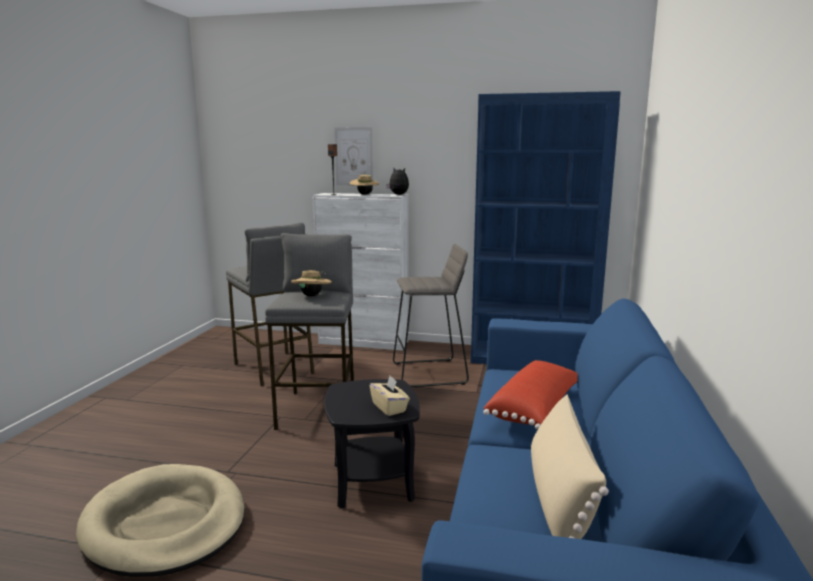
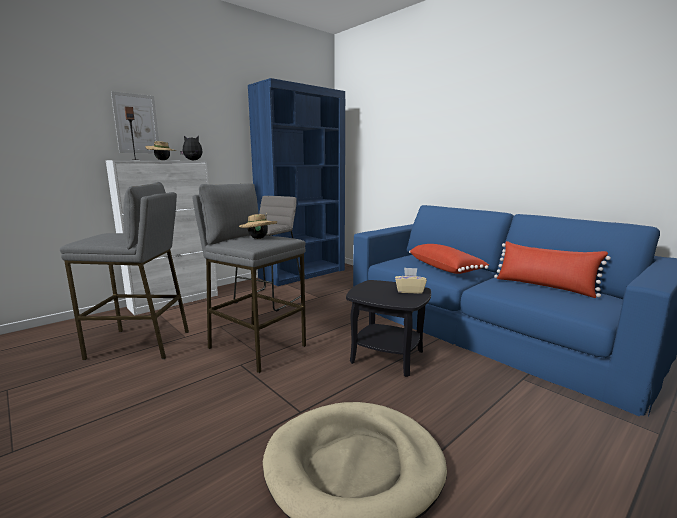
camera: 55 degrees left, 0 degrees up
(560, 498) = (544, 286): beige pillow -> red pillow

